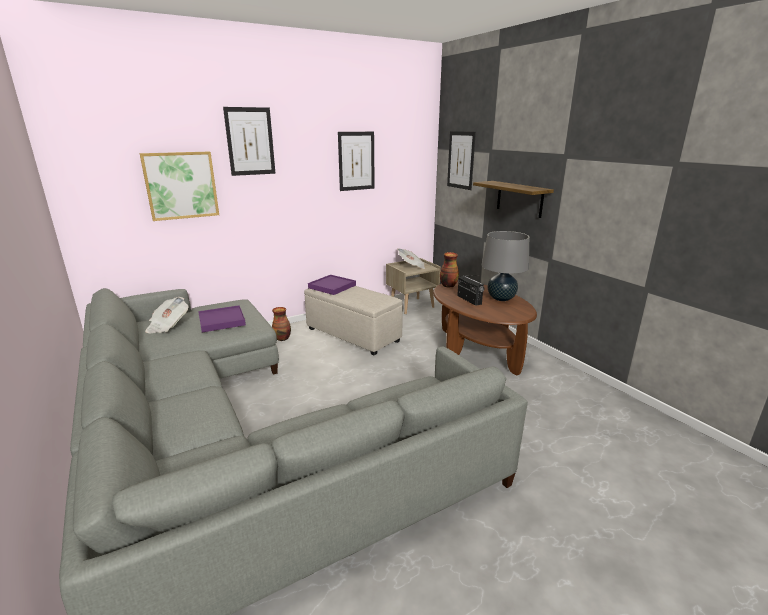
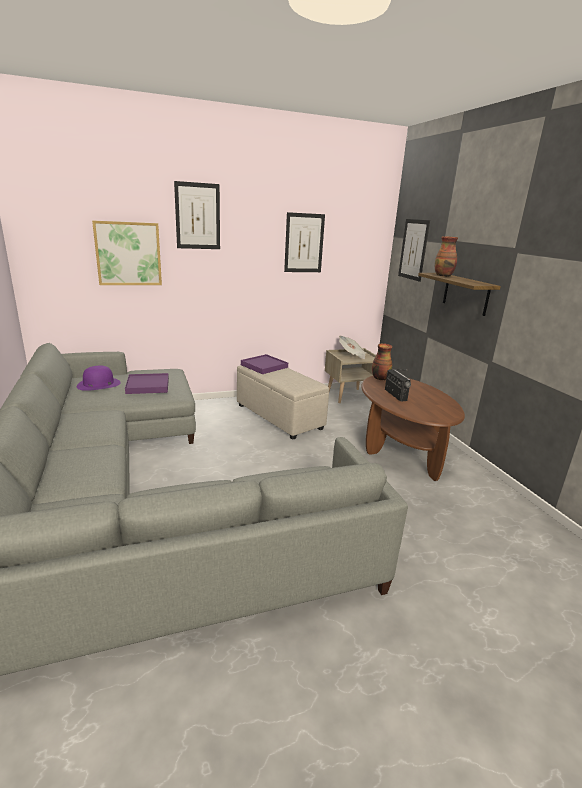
camera: 10 degrees right, 0 degrees up
(168, 326) = (98, 384): newspaper -> purple hat
(282, 338) = (210, 411): vase -> vase (443, 276)
(501, 298) = (431, 397): grey table lamp -> none

